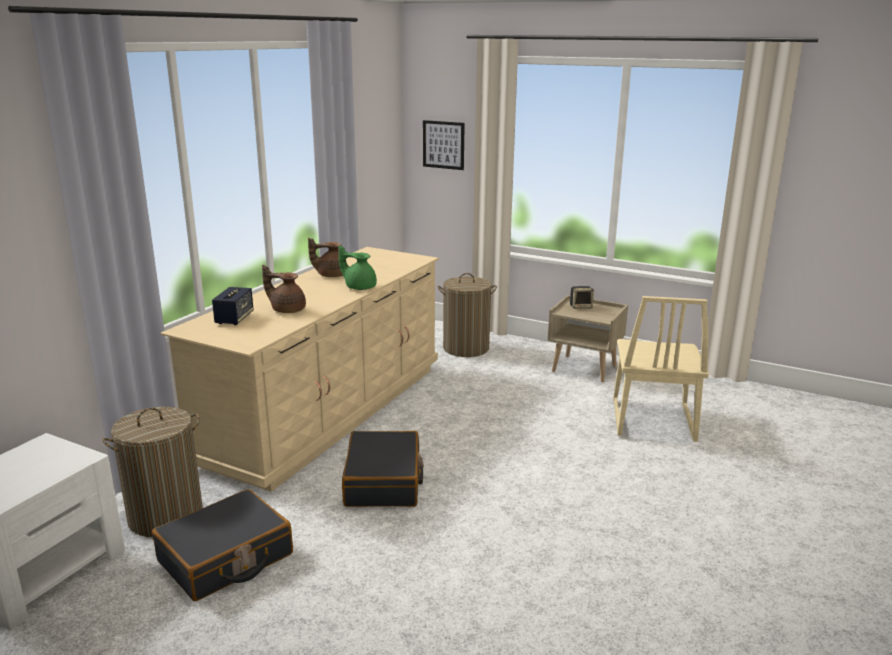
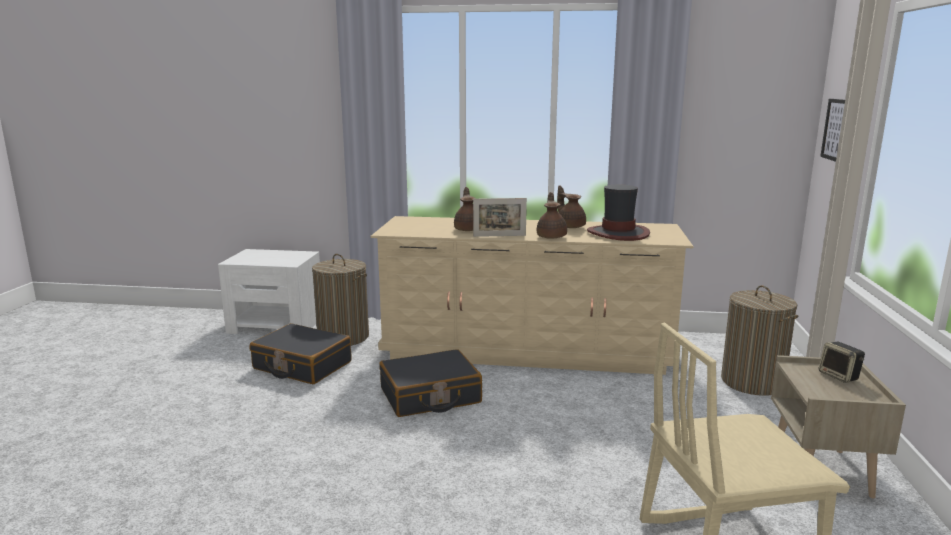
camera: 70 degrees right, 5 degrees down
(234, 319) = (435, 223): speaker -> none
(332, 303) = (499, 236): none -> picture frame
(359, 287) = (551, 236): green teapot -> brown teapot
(377, 267) = (618, 233): none -> hat

